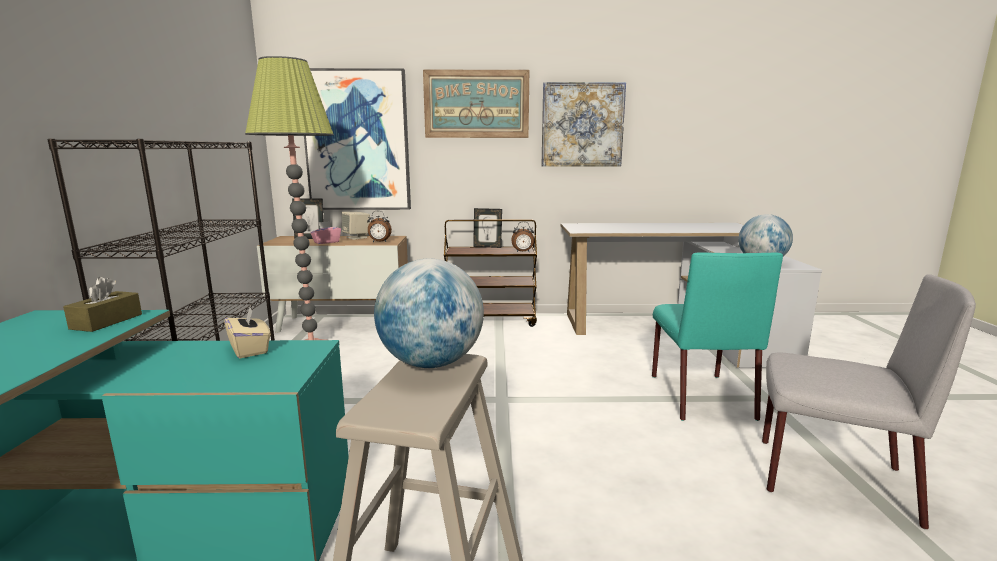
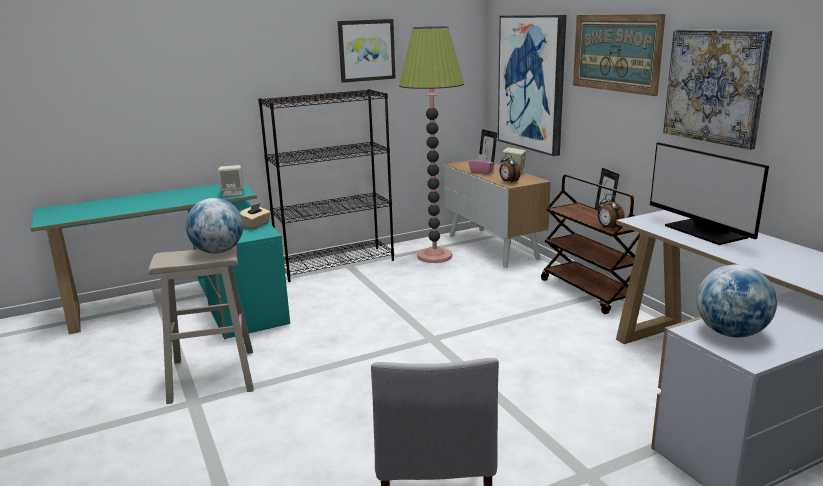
camera: 65 degrees right, 5 degrees up
(106, 321) = (233, 193): brown tissue box -> beige speaker
(171, 84) = (366, 50): none -> picture
(621, 227) = (704, 232): none -> monitor
(699, 395) = (544, 430): turquoise chair -> none

